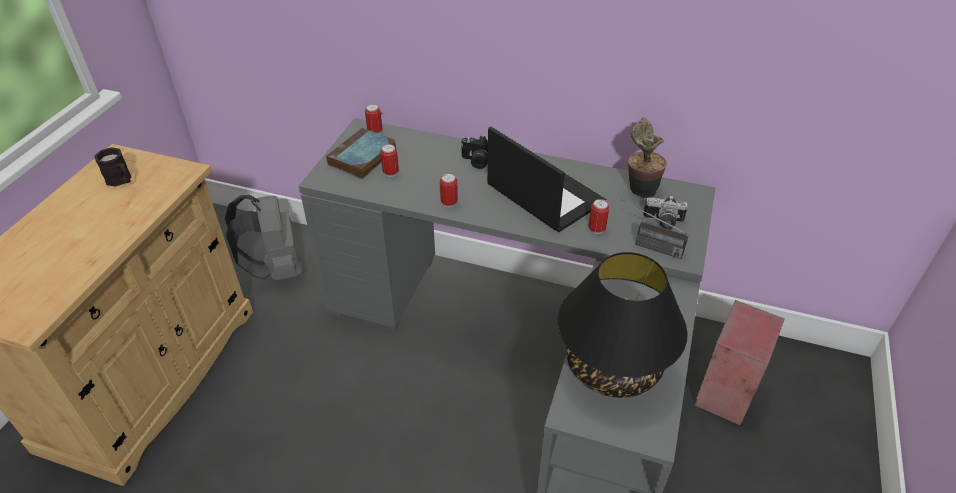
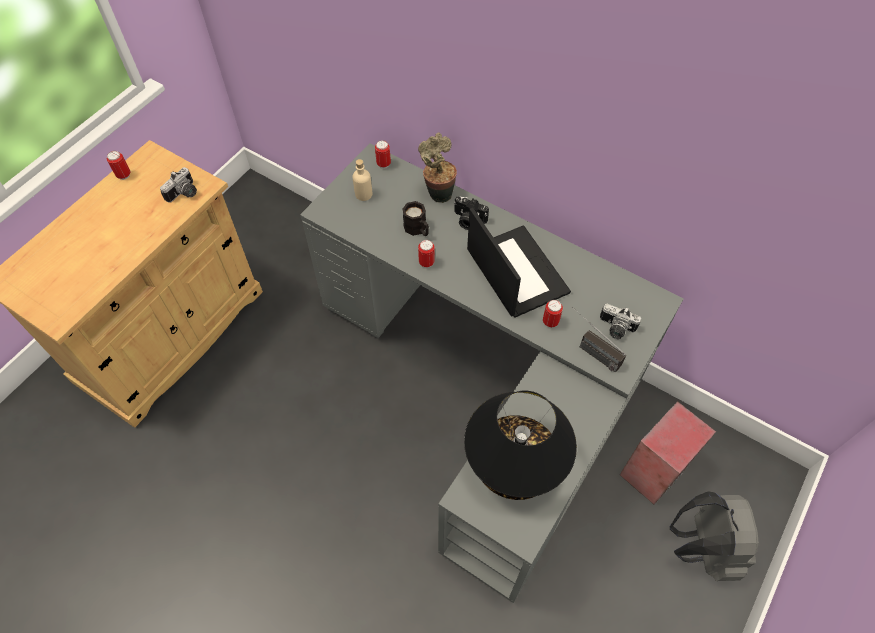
camera: 15 degrees right, 15 degrees up
(121, 180) = (150, 184): black mug -> black mug (417, 229)
(164, 182) = (184, 194): none -> camera
(277, 269) = (291, 252): grey backpack -> grey backpack (702, 547)
(362, 158) = (363, 194): book -> beige bottle
(391, 173) = (384, 216): can -> can (124, 175)
(639, 190) = (608, 286): potted plant -> potted plant (438, 193)

